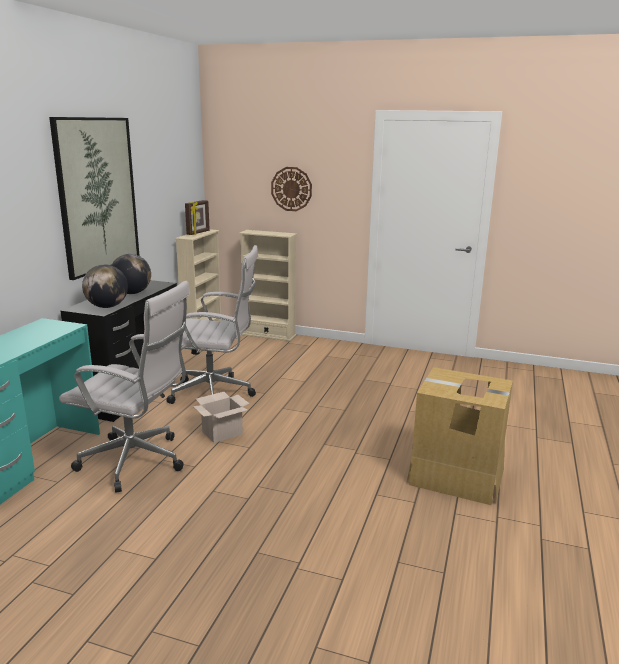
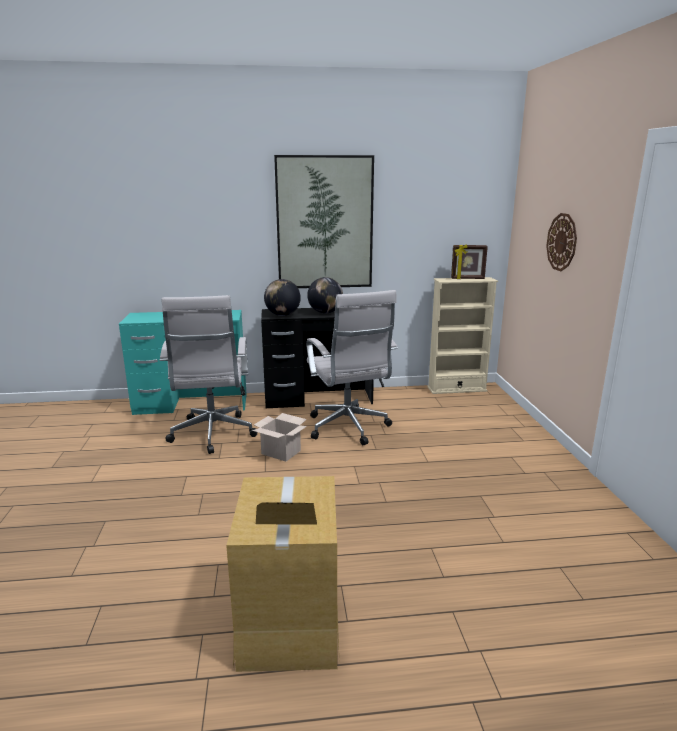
camera: 65 degrees right, 0 degrees up
(269, 335) = (513, 413): beige bookcase -> none

